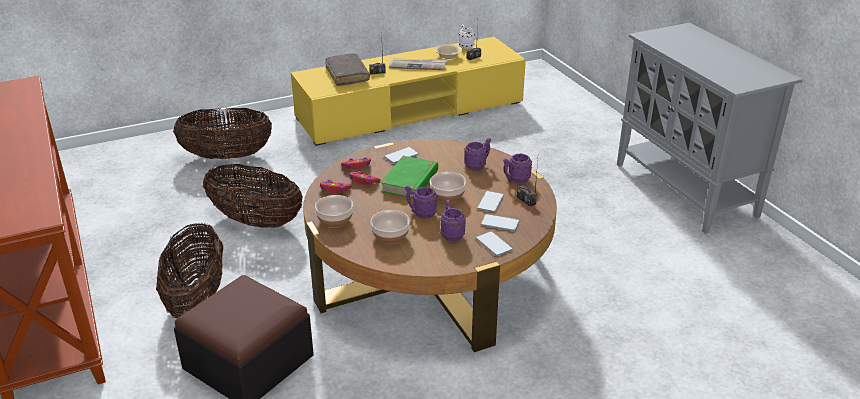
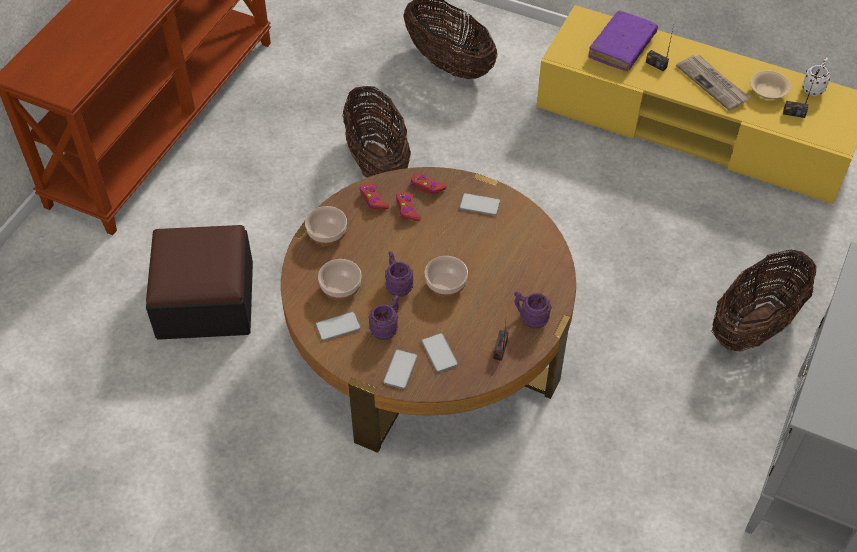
camera: 50 degrees right, 20 degrees up
(197, 299) = (244, 209): basket -> basket (755, 324)
(347, 75) = (622, 47): brown book -> purple book
(410, 181) = (442, 241): green book -> none
(478, 165) = (525, 272): purple mug -> none
(490, 202) = (468, 324): phone -> phone (338, 326)

